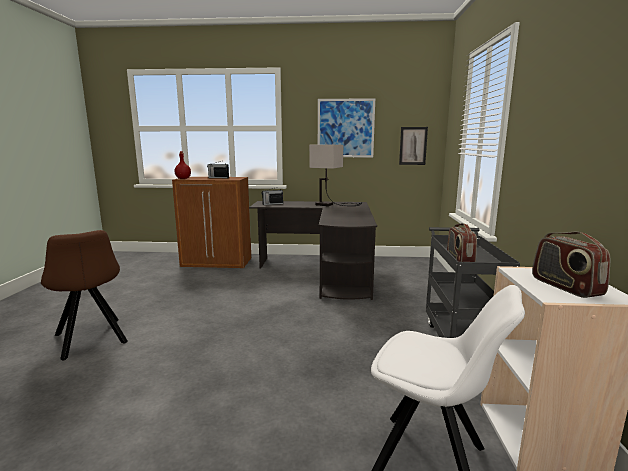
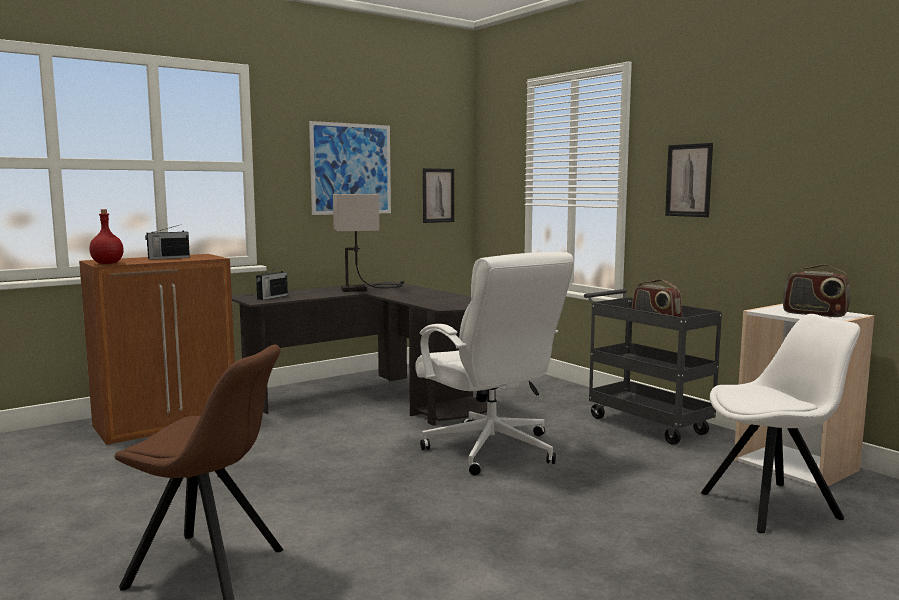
camera: 40 degrees left, 5 degrees down
(320, 324) = (491, 448): none -> white office chair
(536, 132) = (688, 180): none -> picture

